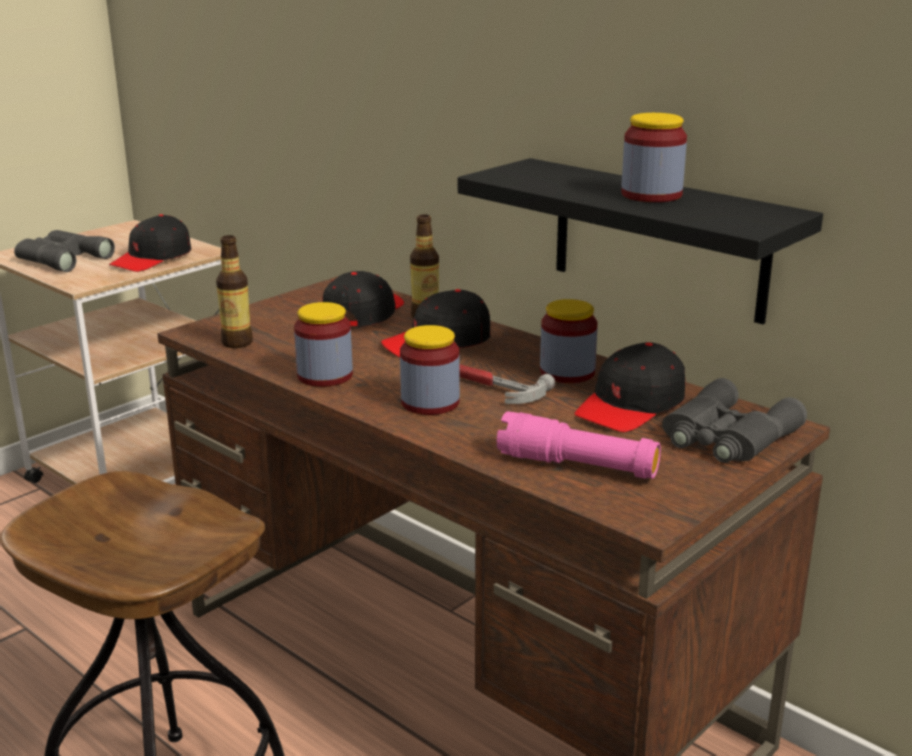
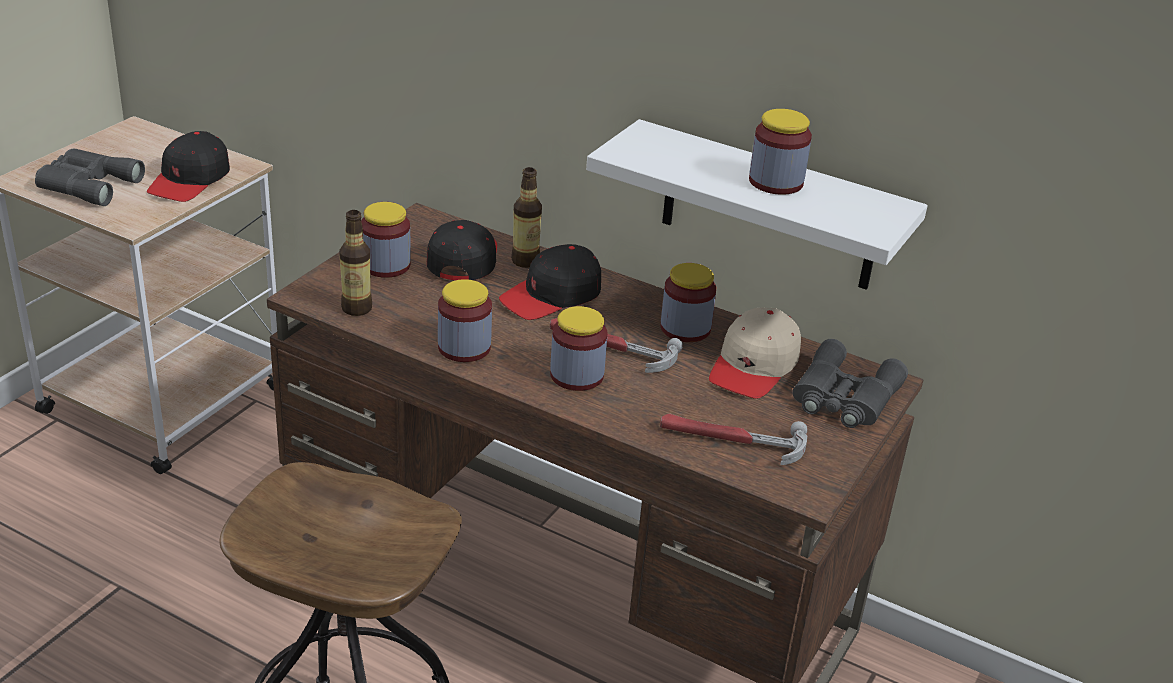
camera: 15 degrees left, 10 degrees up
(286, 314) = (386, 265): none -> jar
(577, 466) = (731, 441): pink flashlight -> hammer
(631, 406) = (754, 366): black cap -> beige cap
(658, 239) = (769, 207): black shelf -> white shelf

